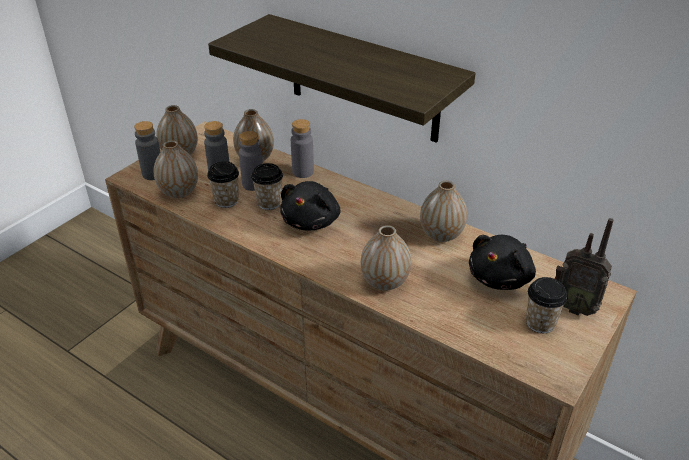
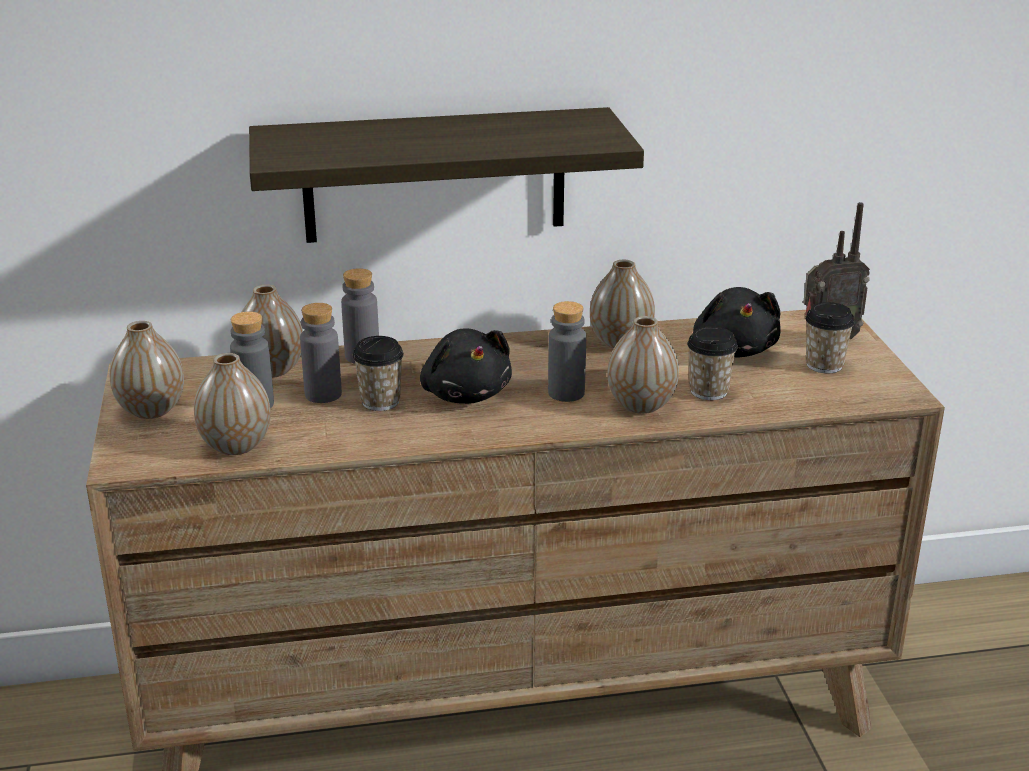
camera: 45 degrees left, 10 degrees down
(153, 174) = (155, 446): grey bottle -> grey bottle (566, 393)
(226, 201) = (321, 424): cup -> cup (708, 391)

